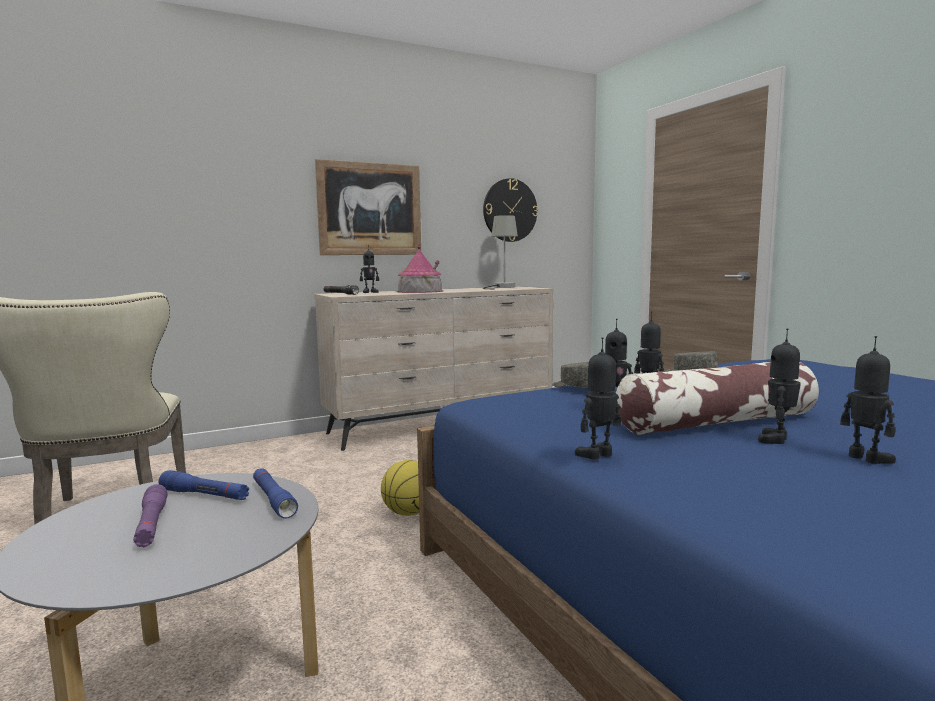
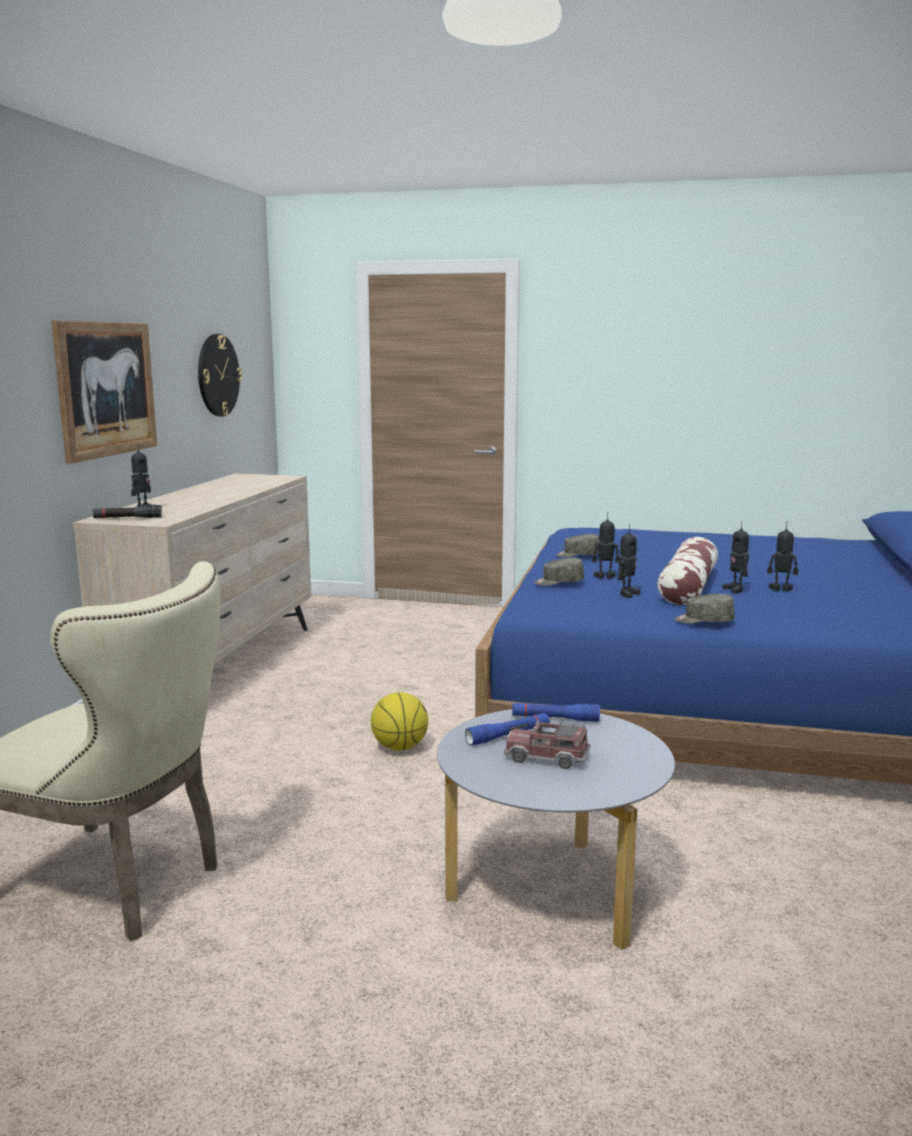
camera: 50 degrees left, 5 degrees up
(151, 524) = (547, 758): purple flashlight -> toy truck
(420, 291) = (195, 499): toy house -> none
(501, 287) = (238, 479): grey table lamp -> none
(598, 455) = (704, 621): toy robot -> grey cap

